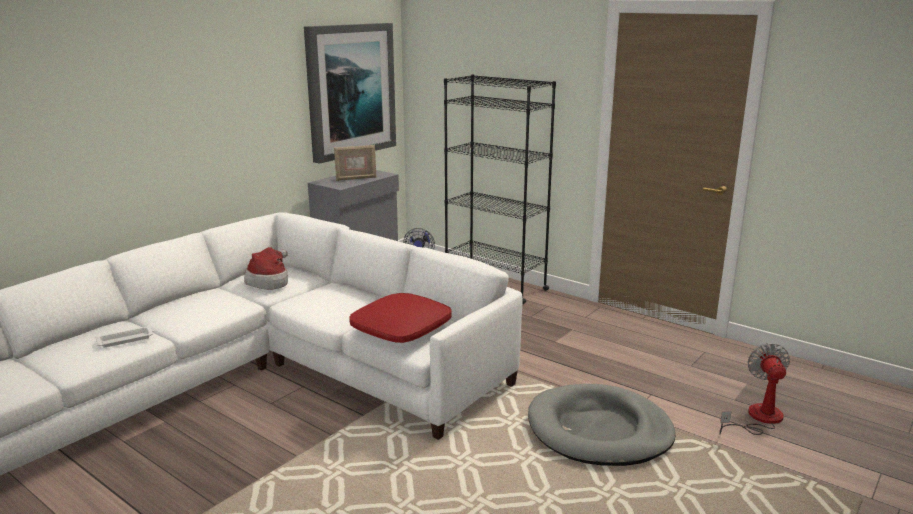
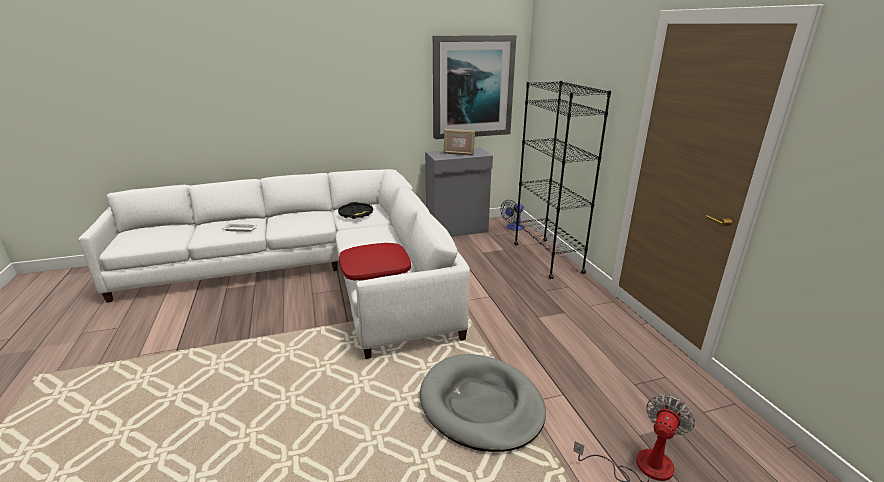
camera: 35 degrees right, 5 degrees up
(269, 281) = (356, 214): hat -> black tray

